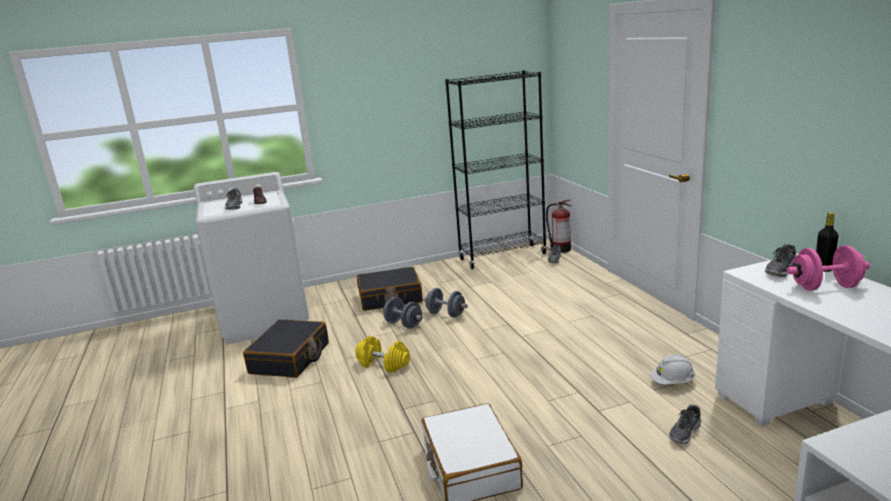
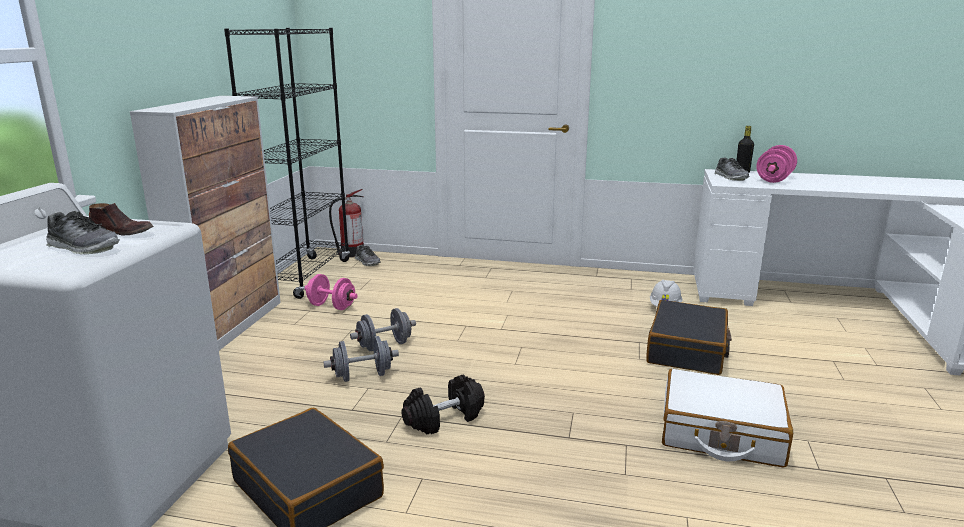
camera: 60 degrees left, 0 degrees up
(383, 364) = (444, 419): yellow dumbbell -> black dumbbell
(390, 298) = (271, 362): black suitcase -> black suitcase (687, 350)
(416, 271) = (231, 325): none -> cabinet
(474, 280) = (331, 306): none -> pink dumbbell
(685, 432) = (740, 329): shoe -> none

